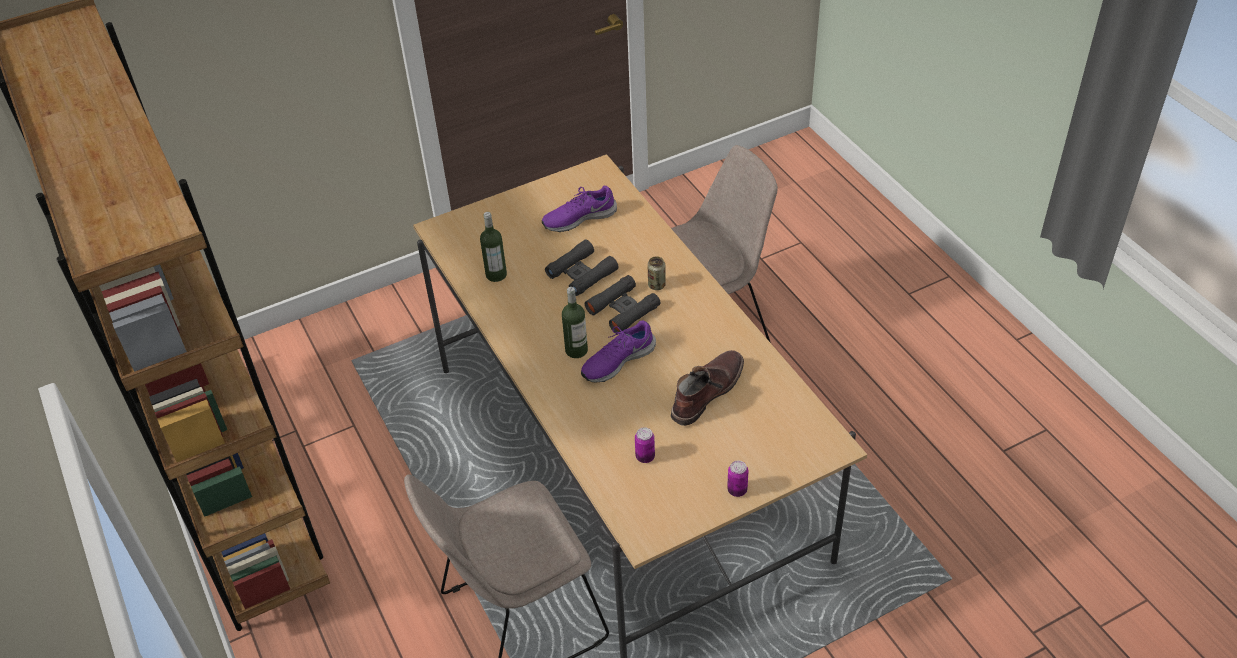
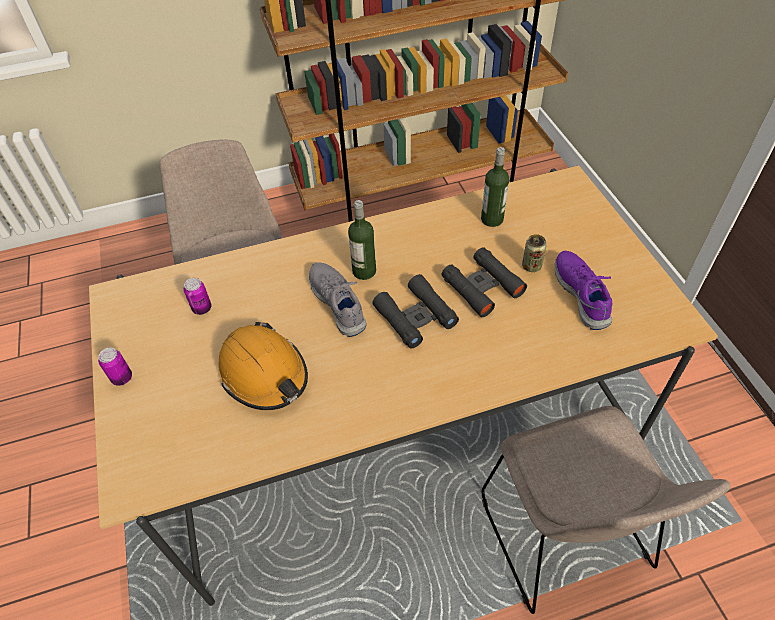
camera: 100 degrees right, 5 degrees up
(617, 360) = (338, 302): purple shoe -> grey shoe
(656, 285) = (449, 354): can -> can (531, 266)
(706, 392) = (264, 374): brown boot -> orange hard hat

